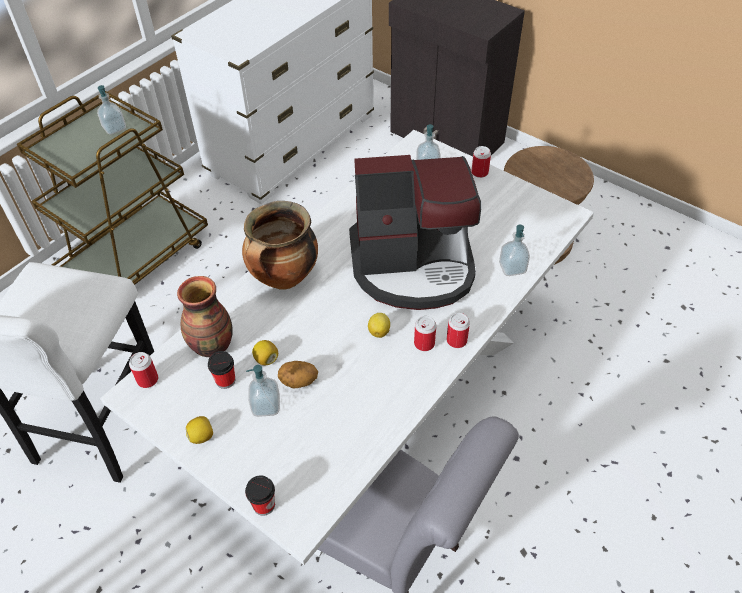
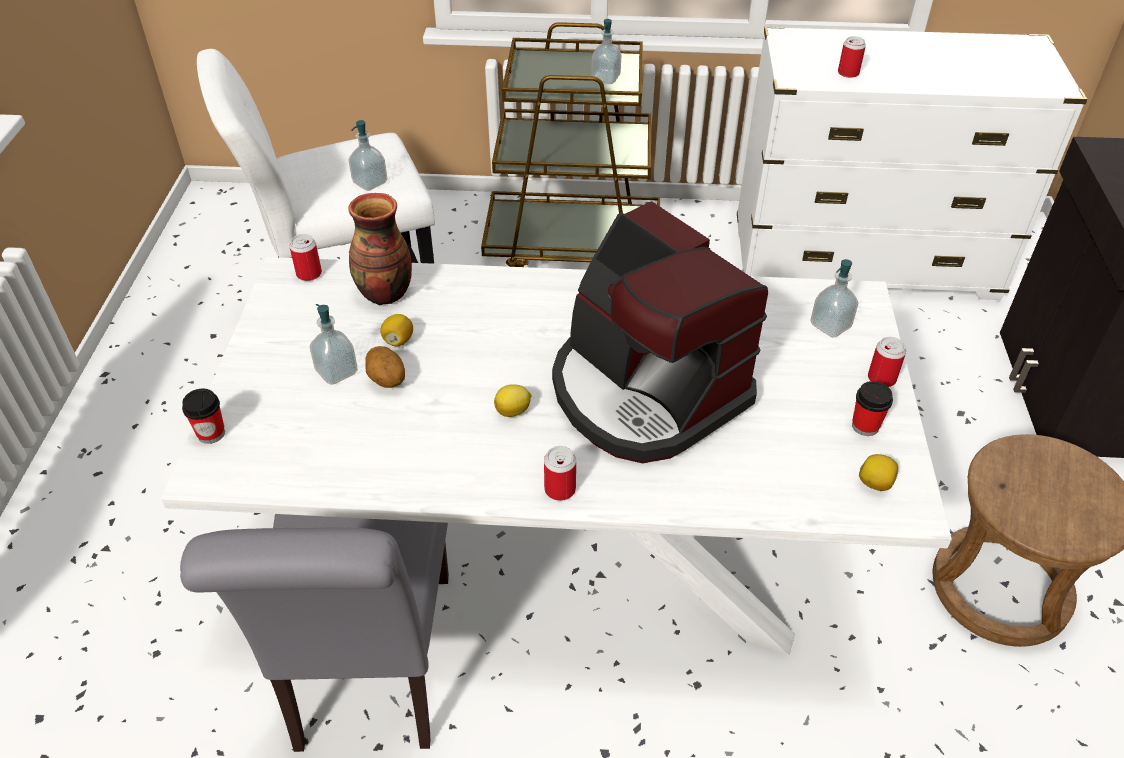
camera: 55 degrees right, 5 degrees down
(202, 436) = (267, 345): lemon -> lemon (875, 483)
(225, 380) = (347, 326): cup -> cup (865, 426)
(284, 278) = (522, 297): cooking pot -> none
(424, 343) = (529, 460): can -> can (848, 73)
(512, 268) = (738, 491): soap dispenser -> soap dispenser (370, 182)

